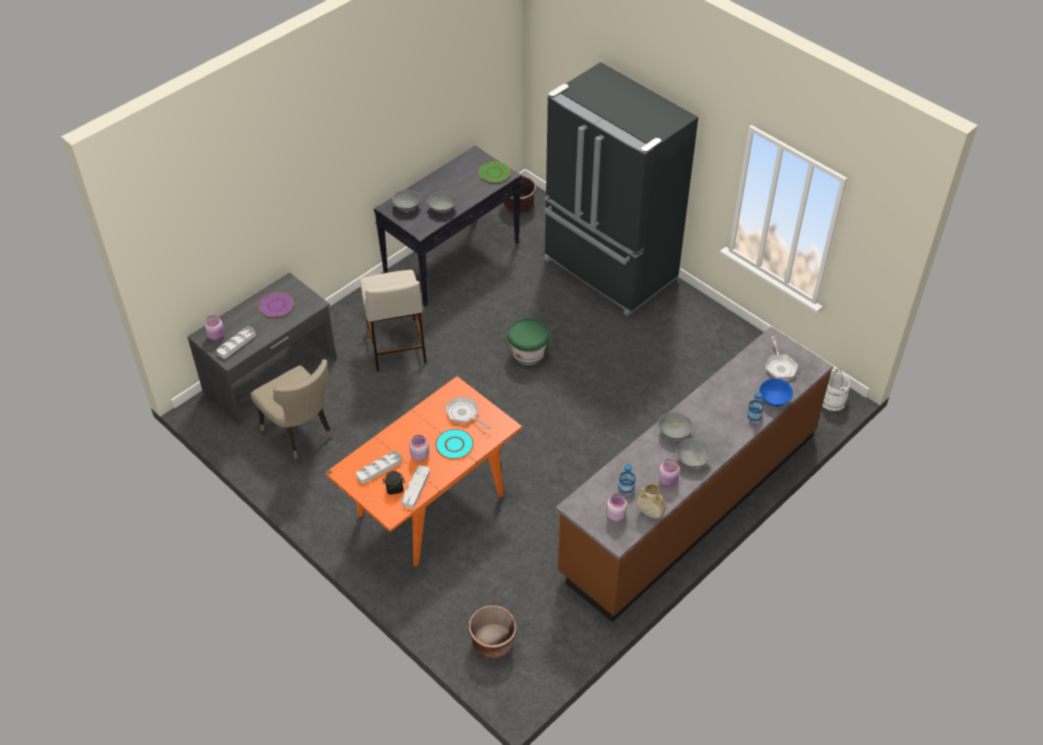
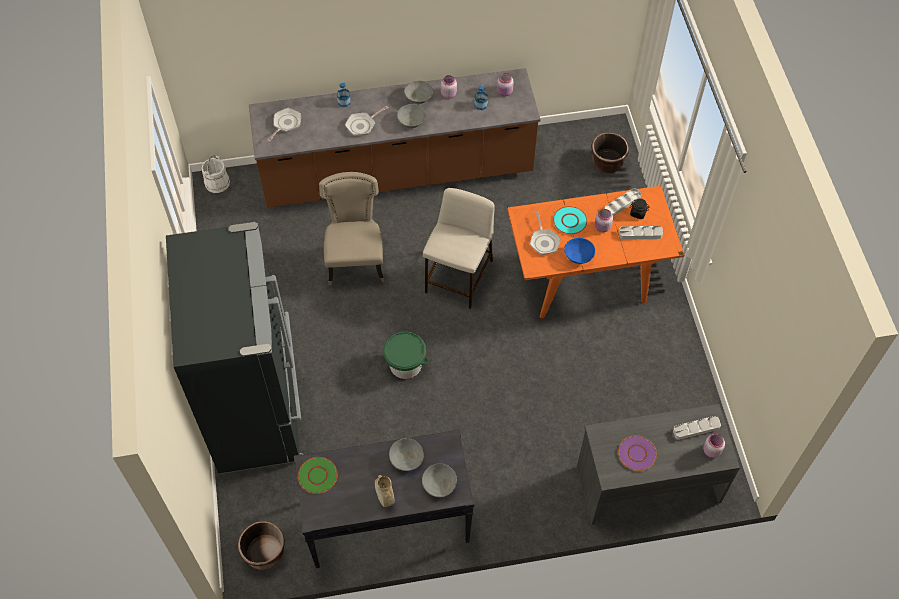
camera: 145 degrees left, 10 degrees up
(300, 433) = (652, 403): beige chair -> beige chair (356, 261)
(396, 344) = (512, 448): beige stool -> beige stool (459, 277)
(650, 513) = (481, 81): beige vase -> beige vase (385, 497)
(714, 404) = (362, 125): none -> frying pan
(774, 398) = (317, 105): blue bowl -> blue bowl (578, 256)

